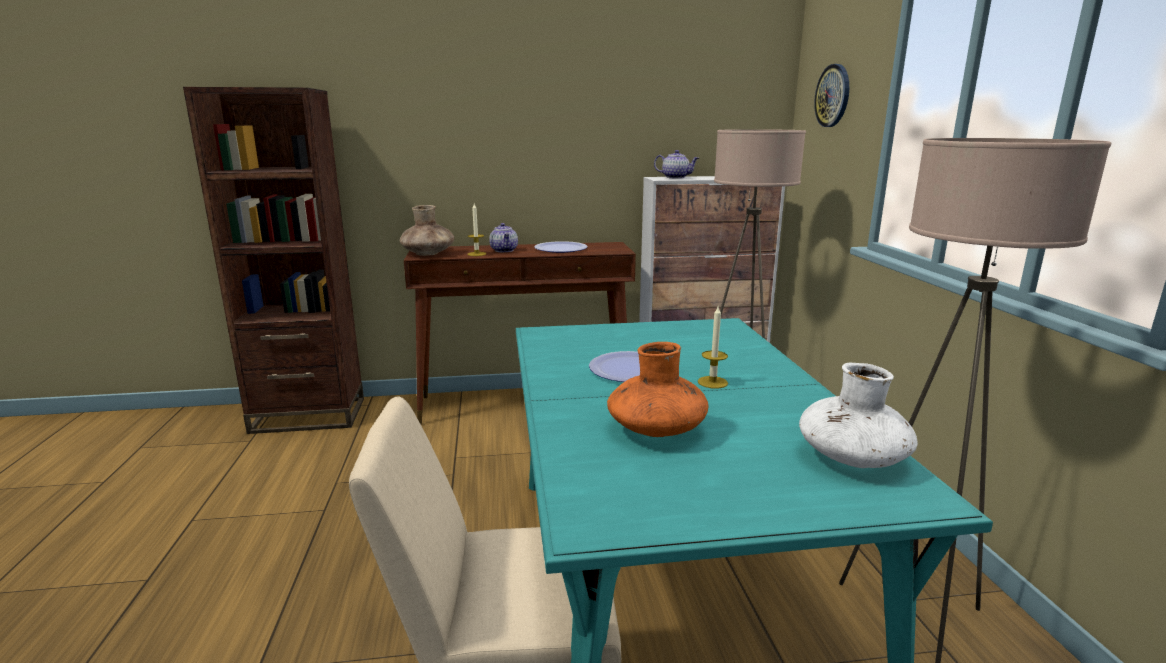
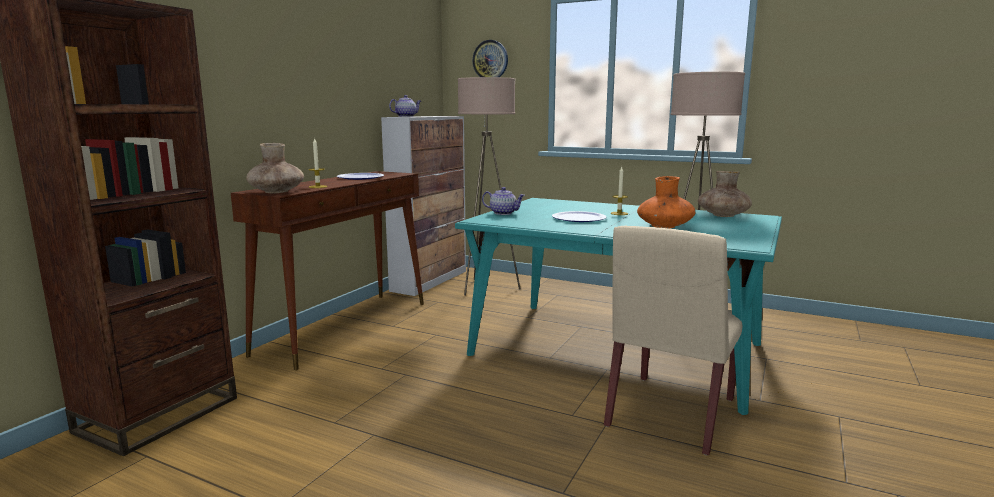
camera: 55 degrees left, 5 degrees down
(504, 250) = (326, 183): teapot -> teapot (503, 213)
(852, 457) = (723, 215): white vase -> brown vase

